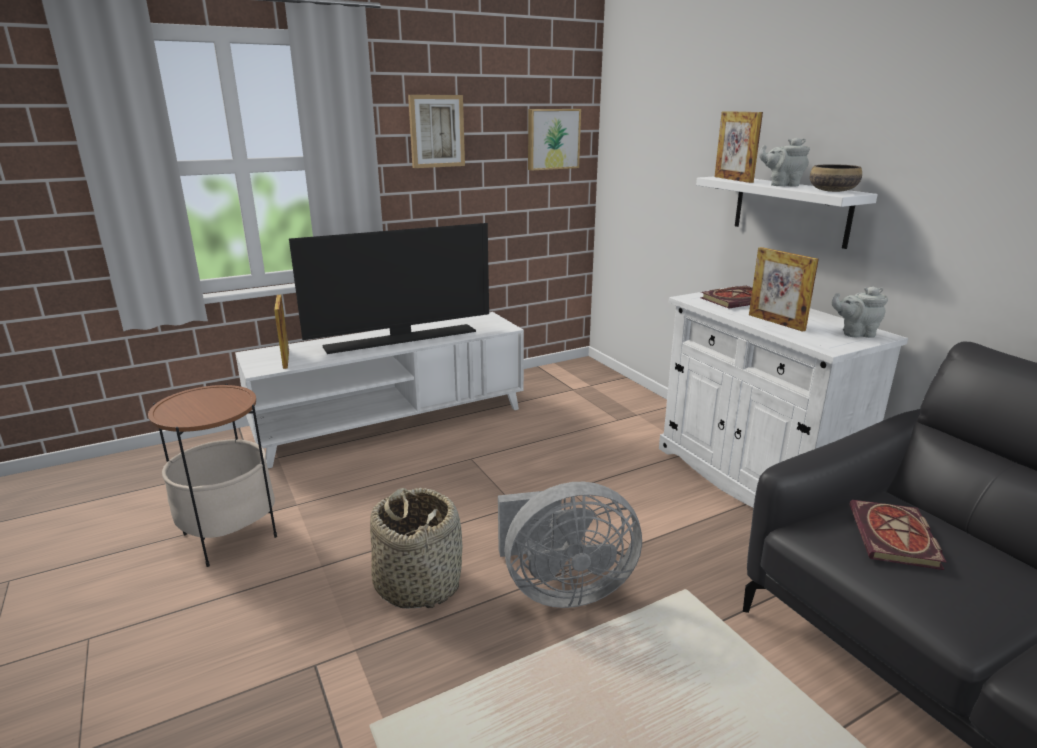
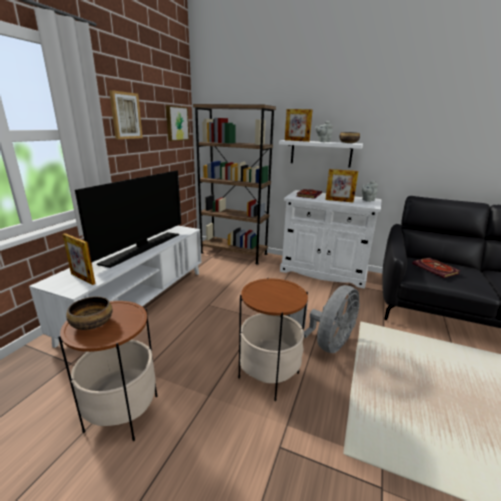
camera: 40 degrees left, 0 degrees up
(191, 401) = (91, 323): none -> bowl
(418, 583) = (268, 375): basket -> side table
(618, 393) = (233, 253): none -> brown bookcase

